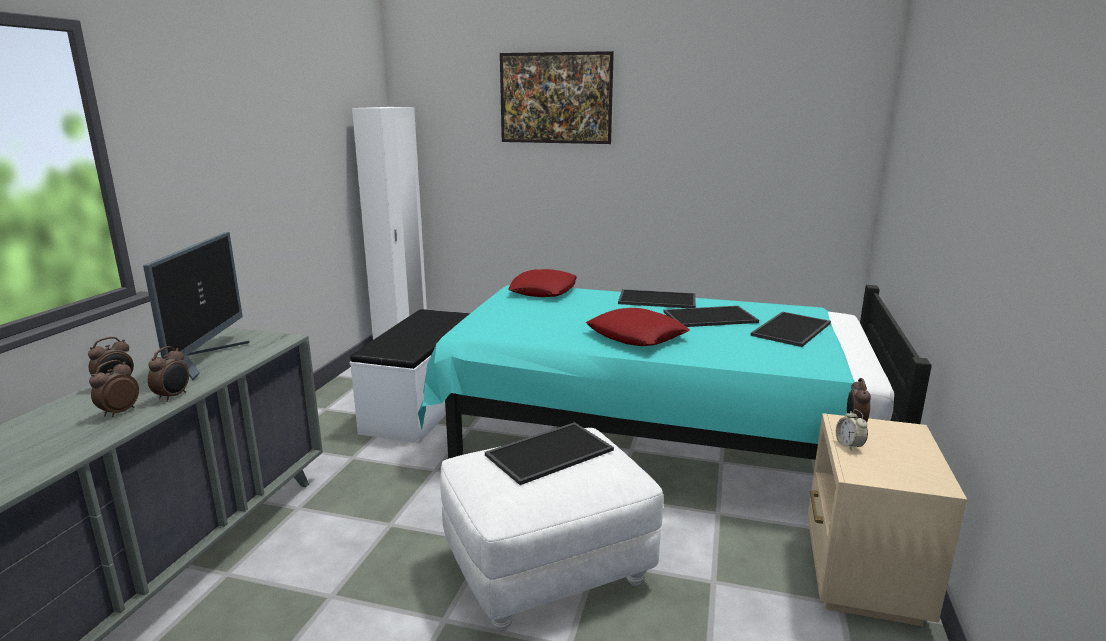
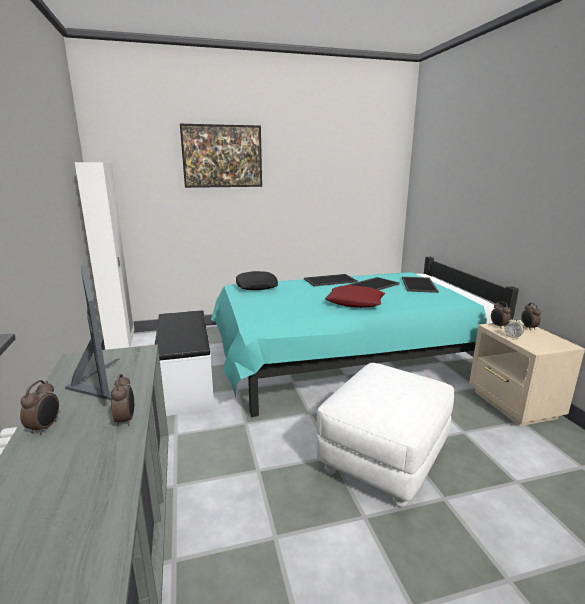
camera: 30 degrees left, 0 degrees up
(119, 412) = (95, 449): alarm clock -> alarm clock (528, 328)
(543, 291) = (256, 286): red pillow -> black pillow
(549, 451) = (381, 382): tray -> none

